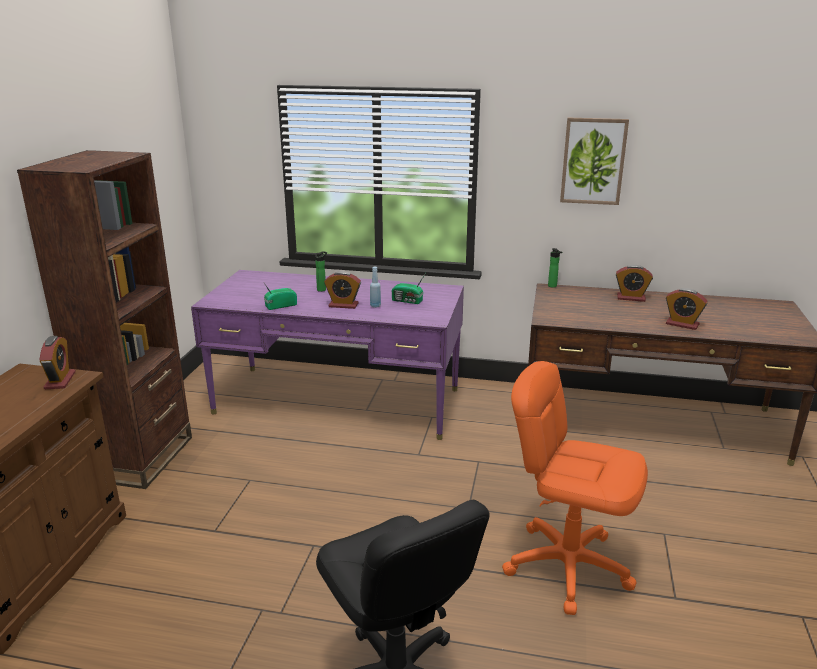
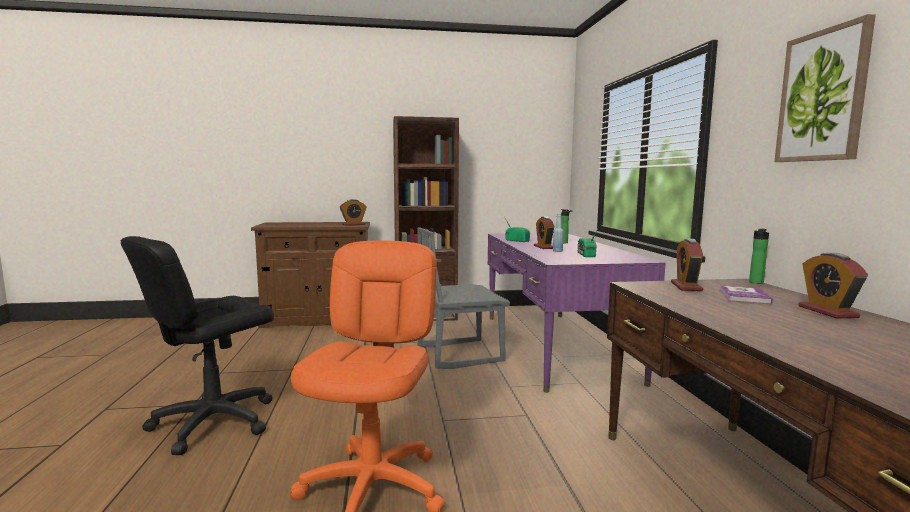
camera: 70 degrees right, 15 degrees down
(314, 463) = (459, 354): none -> grey chair
(590, 302) = (743, 296): none -> book
(682, 324) = (794, 339): alarm clock -> alarm clock (686, 286)

